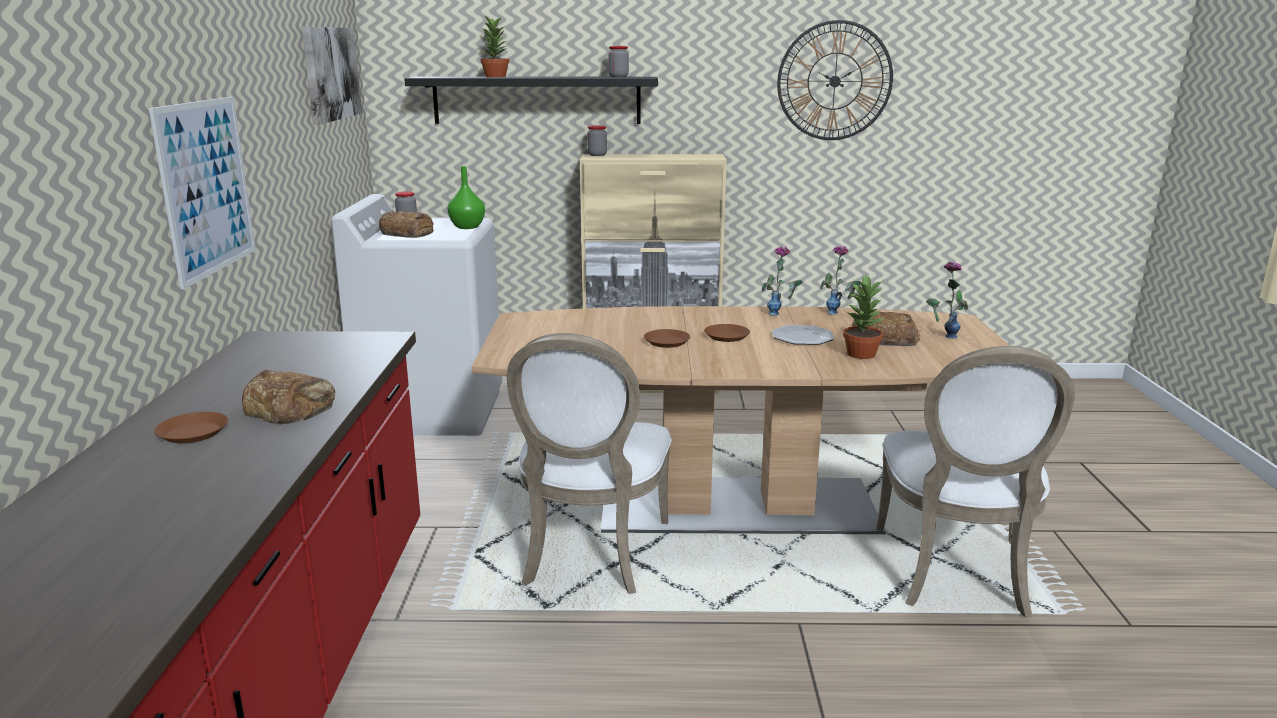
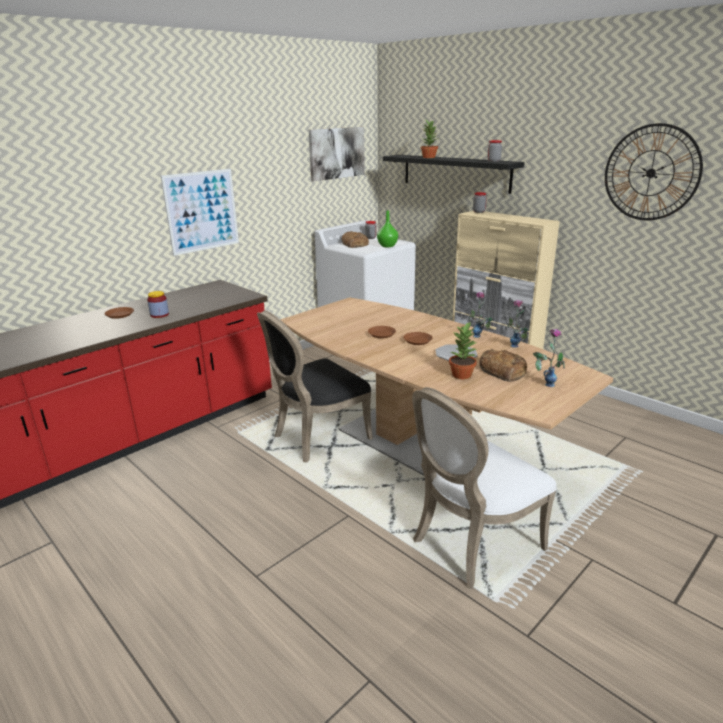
camera: 45 degrees right, 5 degrees up
(290, 407) = (159, 315): bread -> jar
(590, 557) = (317, 438): white chair -> black chair

